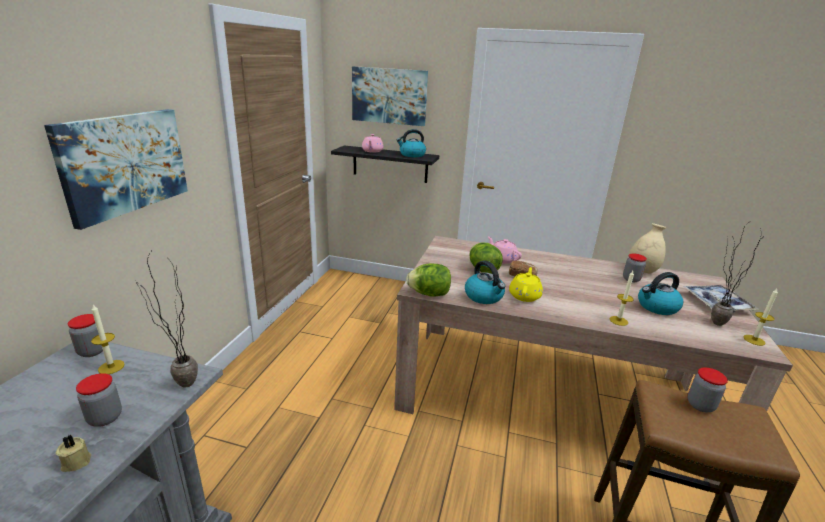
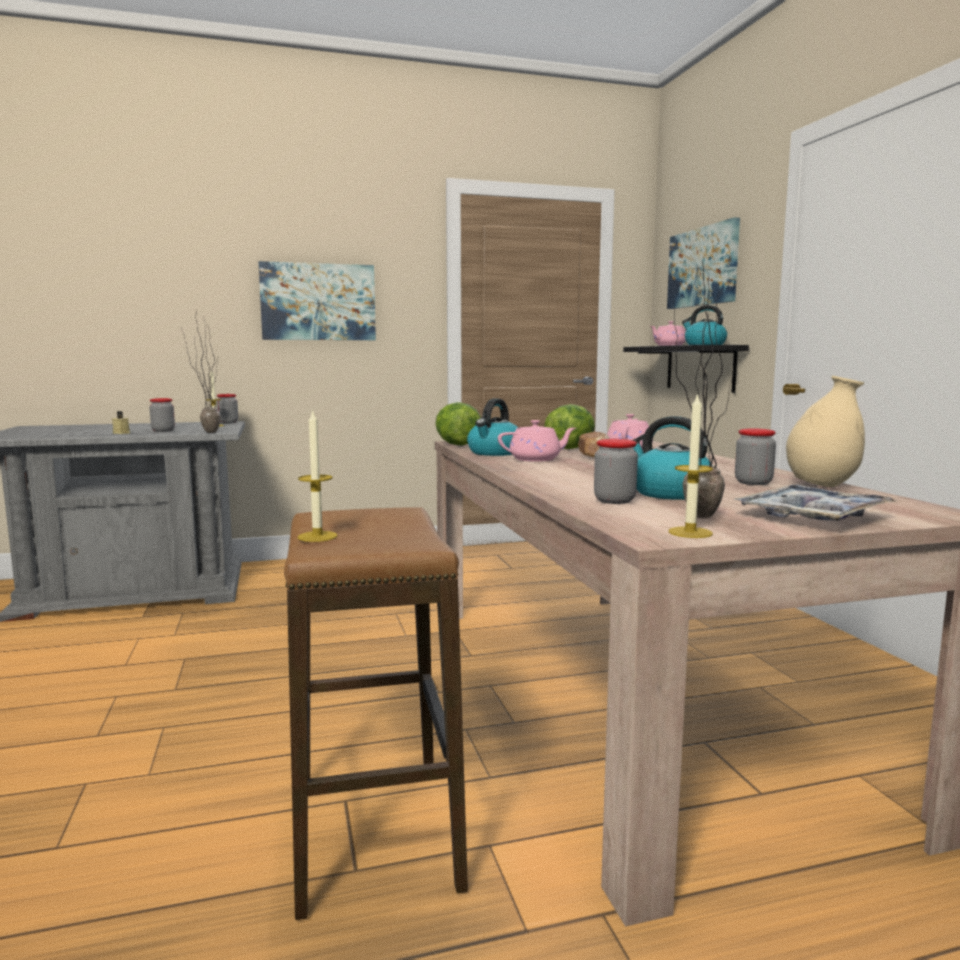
camera: 60 degrees right, 15 degrees down
(524, 296) = (536, 459): yellow teapot -> pink teapot
(618, 321) = (560, 483): candle -> candle (317, 536)
(700, 405) = (402, 528): jar -> jar (614, 500)

